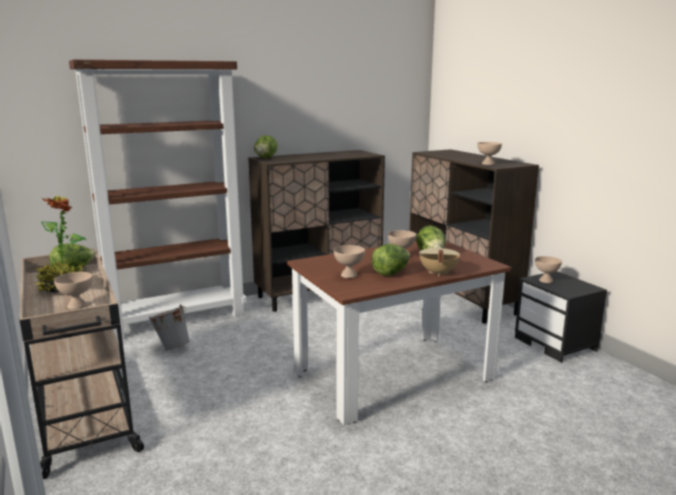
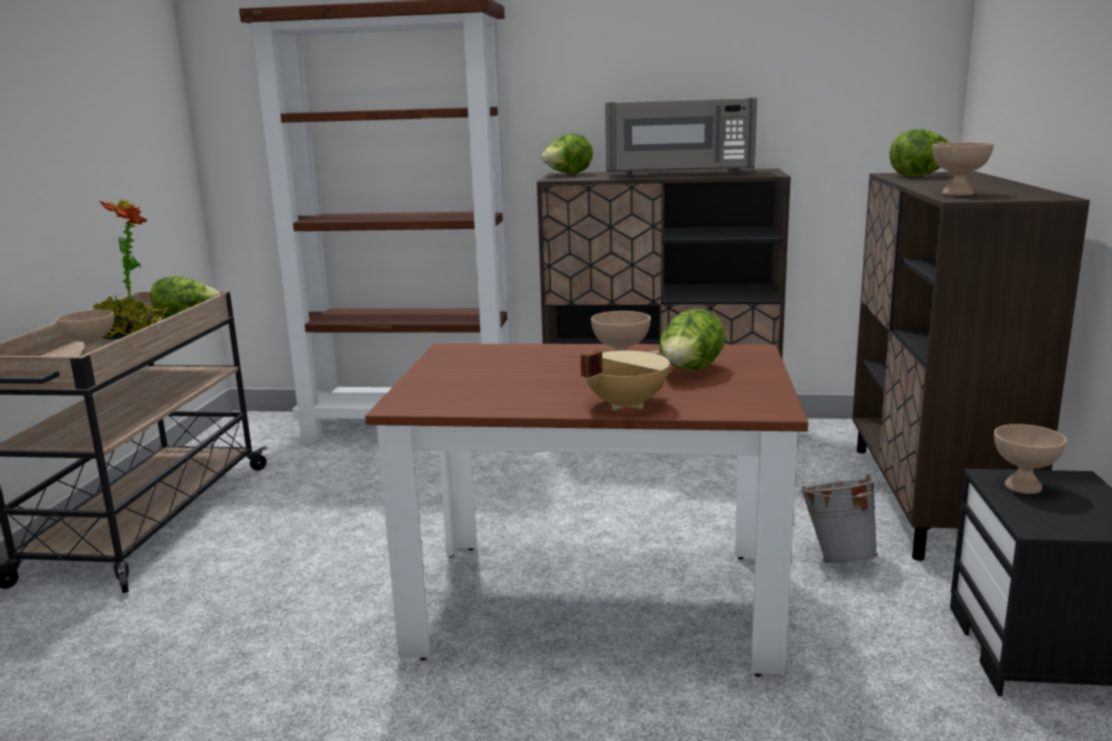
camera: 35 degrees right, 0 degrees up
(172, 347) = (351, 465): grey bucket -> grey bucket (837, 557)
(327, 156) = (679, 174): none -> grey microwave
(348, 275) = (465, 380): beige bowl -> none
(391, 273) = (542, 389): lettuce -> lettuce (921, 176)

